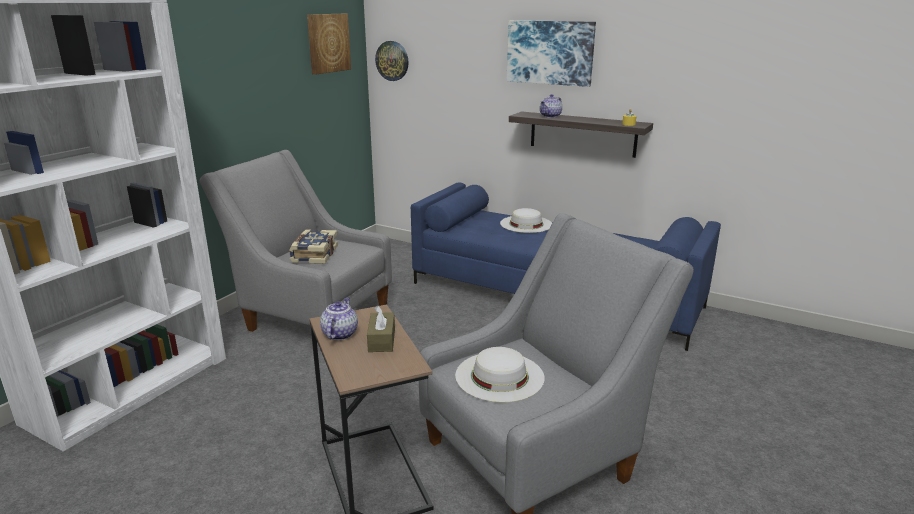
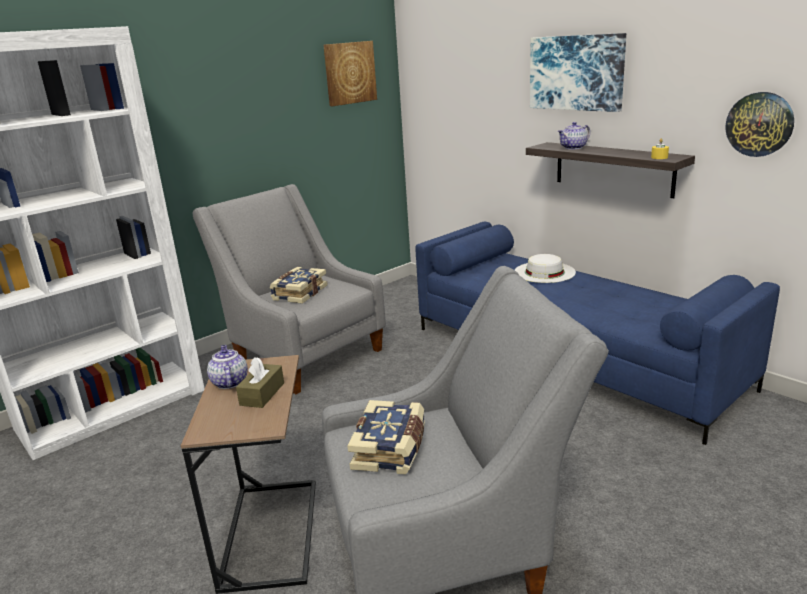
camera: 20 degrees right, 0 degrees up
(339, 334) = (229, 382): teapot -> teapot turned 45 degrees counterclockwise
(392, 61) = (421, 88): wall clock -> wall clock (759, 124)
(499, 376) = (391, 449): white hat -> book

